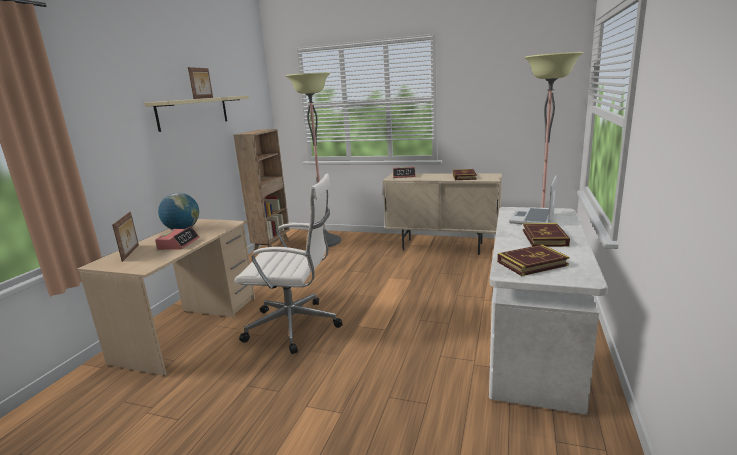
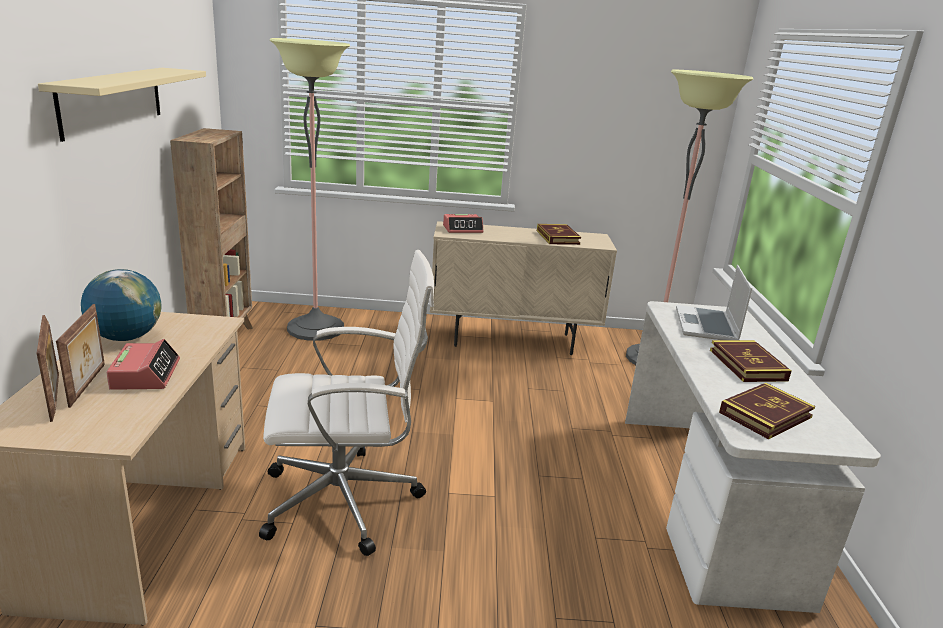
camera: 20 degrees left, 5 degrees up
(204, 98) = (142, 77): picture frame -> picture frame (89, 385)

